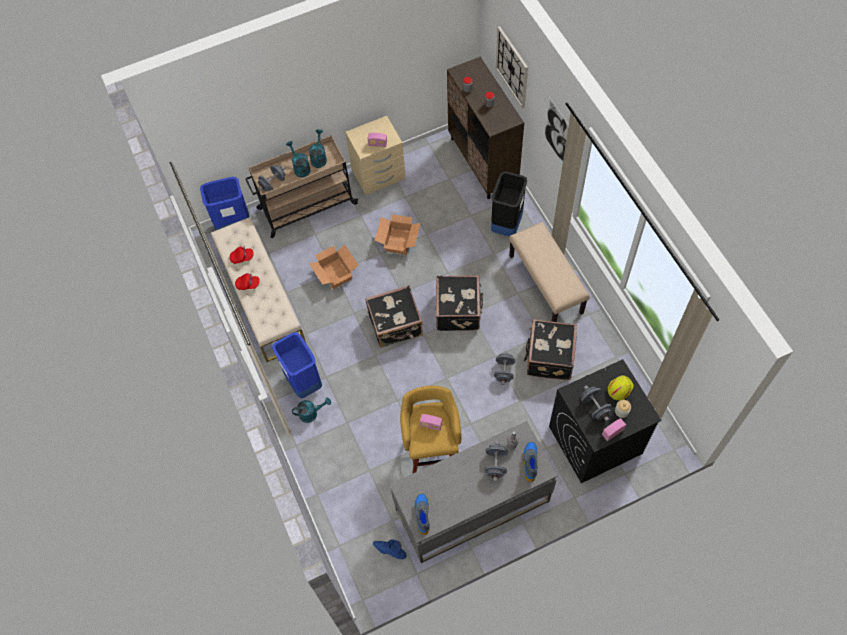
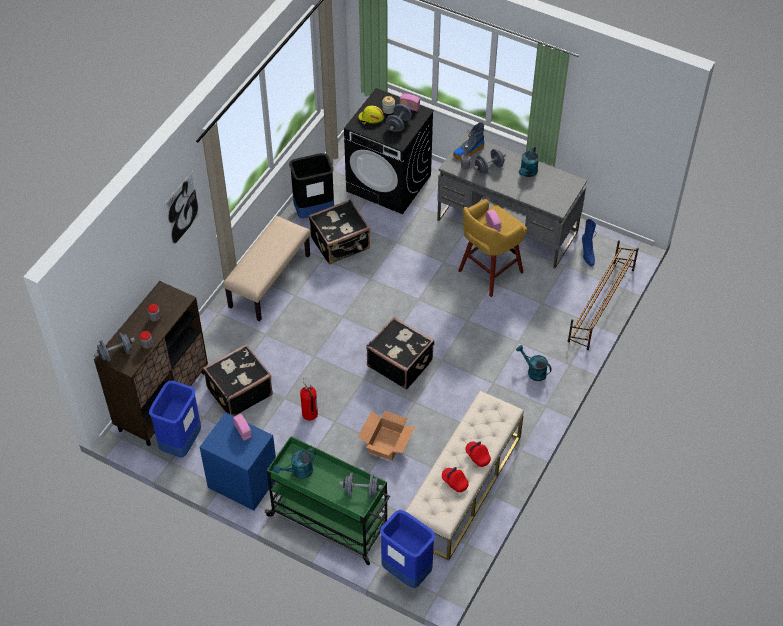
camera: 130 degrees left, 10 degrees down
(300, 168) = (323, 480): turquoise watering can -> turquoise watering can (527, 173)
(303, 382) = (512, 396): blue trash can -> blue trash can (181, 443)
(306, 206) = (331, 521): beige cart -> green cart
(329, 516) = (600, 305): none -> brown shoe rack
(378, 175) = (243, 481): beige nightstand -> blue nightstand
(399, 241) = (309, 414): cardboard box -> fire extinguisher
(422, 514) = (565, 187): boot -> none
(459, 310) = (347, 326): black suitcase -> black suitcase (238, 391)
(504, 371) = (379, 265): grey dumbbell -> grey dumbbell (116, 354)
(506, 225) = (226, 342): black trash can -> black trash can (314, 212)
(512, 67) = (122, 281): wall clock -> none

